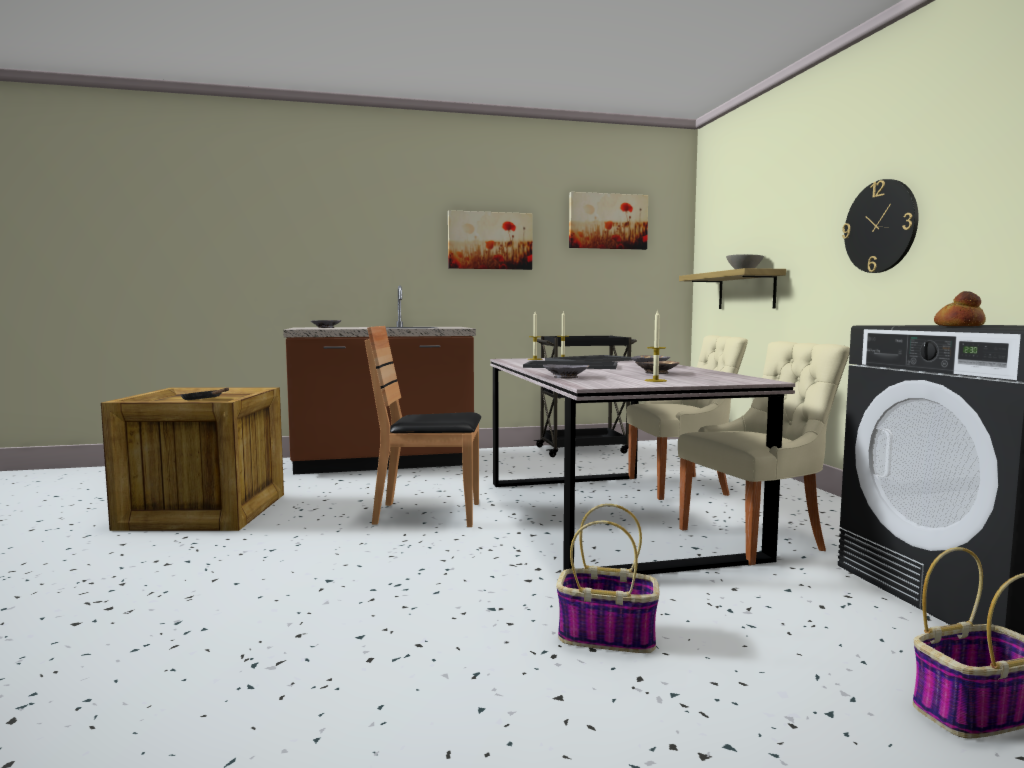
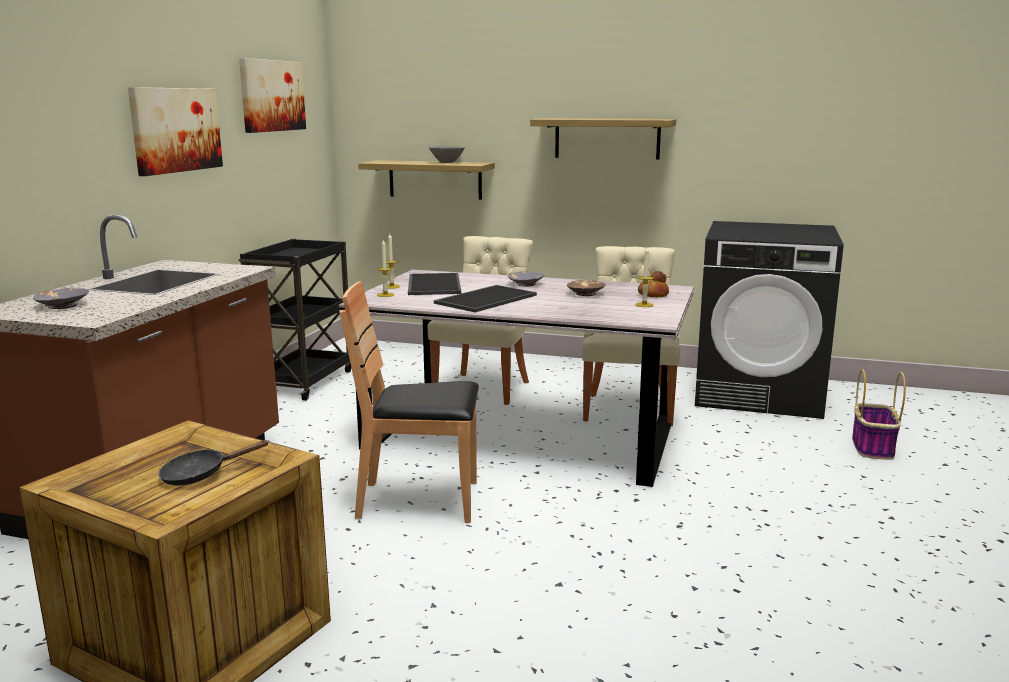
camera: 60 degrees left, 10 degrees up
(429, 514) = (420, 501): brown chair -> brown chair turned 60 degrees clockwise
(566, 377) = (586, 317): grey bowl -> none
(608, 636) = (749, 500): basket -> none
(880, 226) = (607, 138): wall clock -> shelf
(958, 326) = (760, 234): bread -> bread (652, 294)

